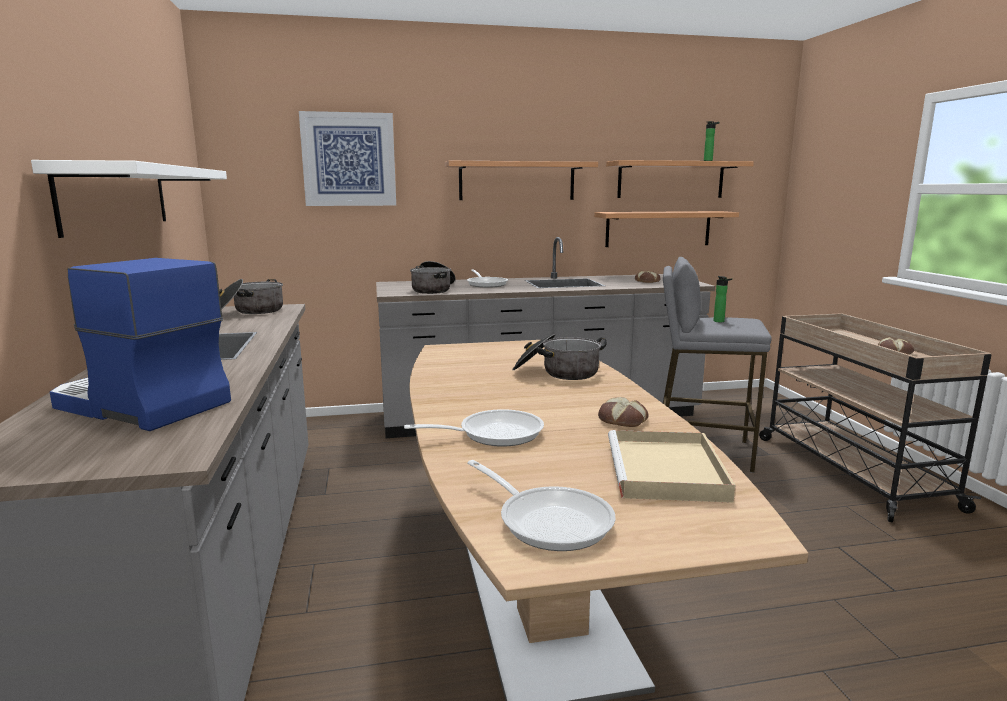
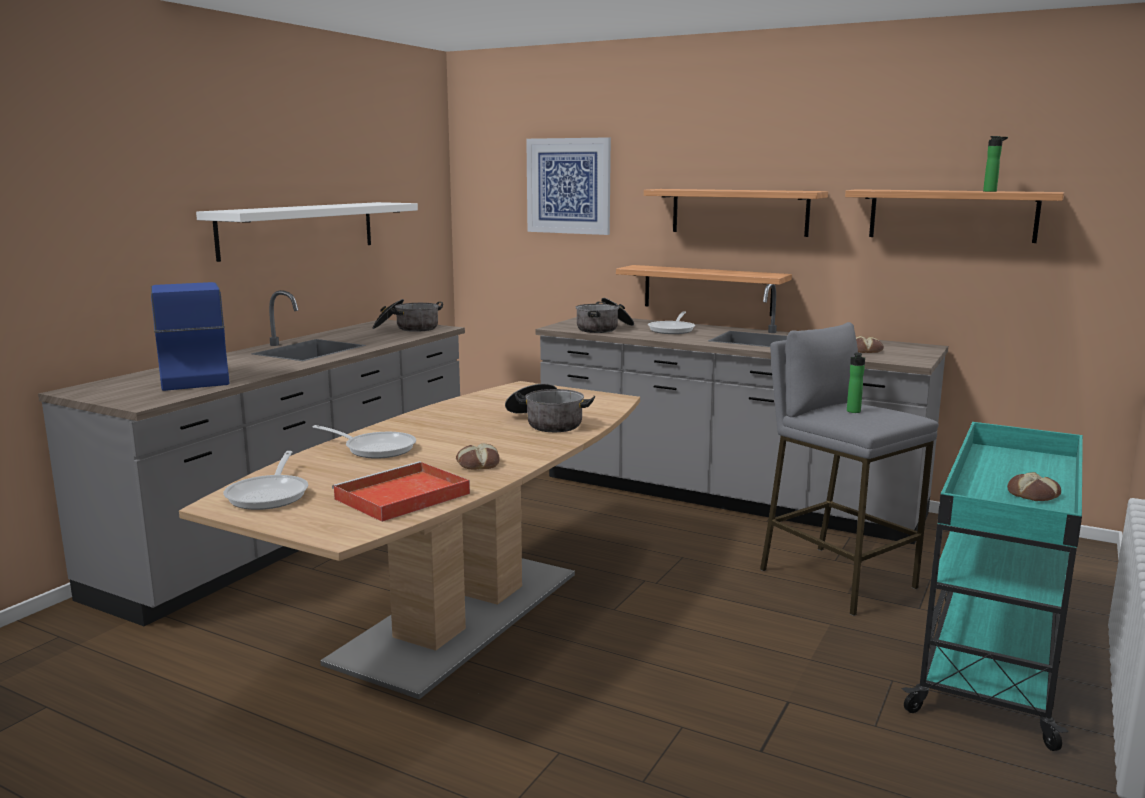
camera: 40 degrees right, 0 degrees up
(658, 229) = (929, 281): shelf -> shelf (708, 290)
(667, 472) = (400, 497): beige tray -> red tray
(850, 470) = (992, 658): beige cart -> turquoise cart

